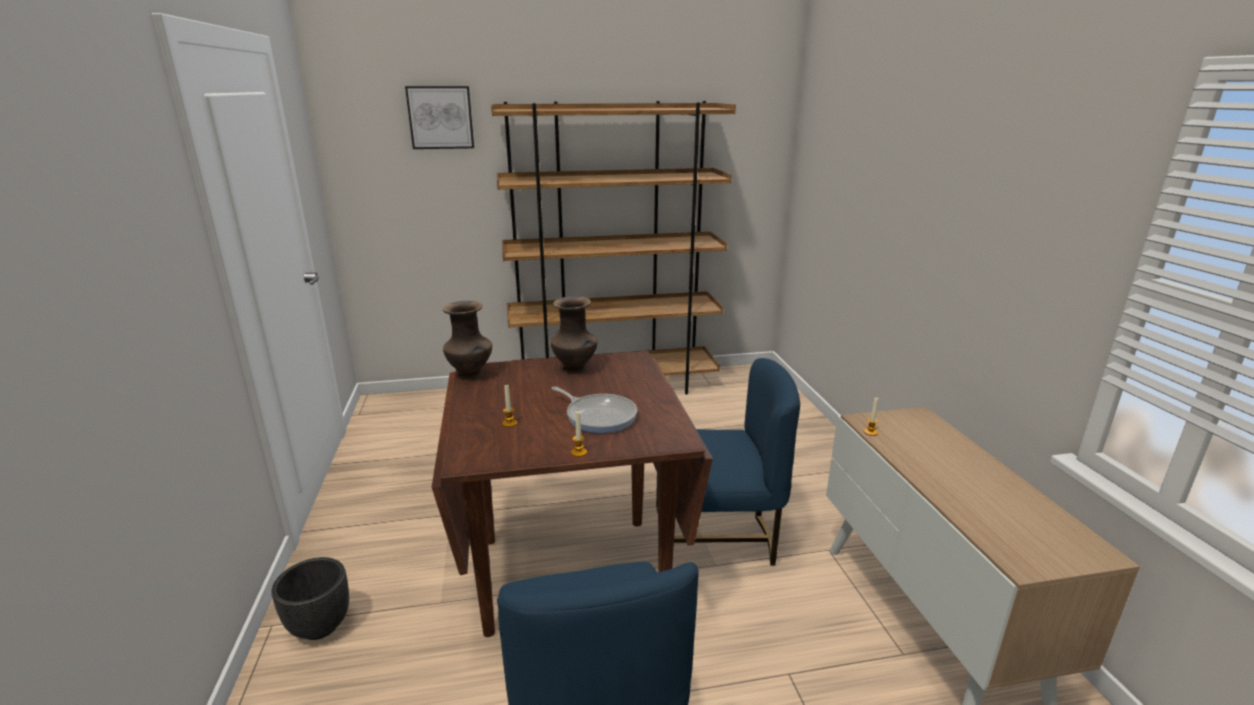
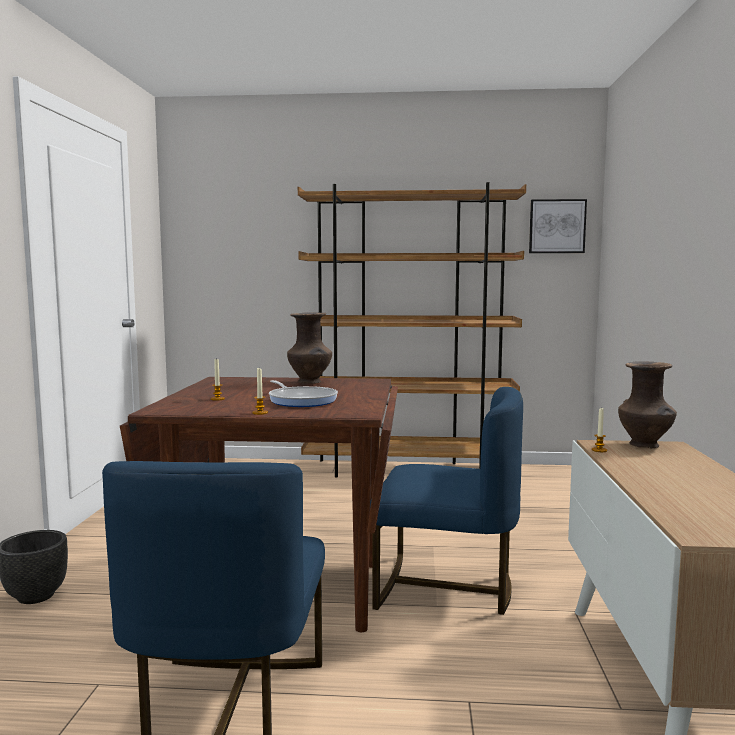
camera: 15 degrees right, 15 degrees down
(440, 117) = (264, 206): picture -> picture (557, 226)
(471, 375) = (214, 380): brown vase -> brown vase (645, 445)

